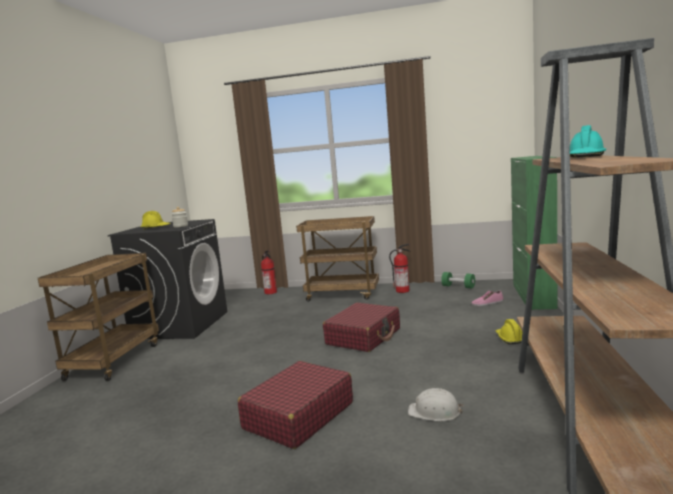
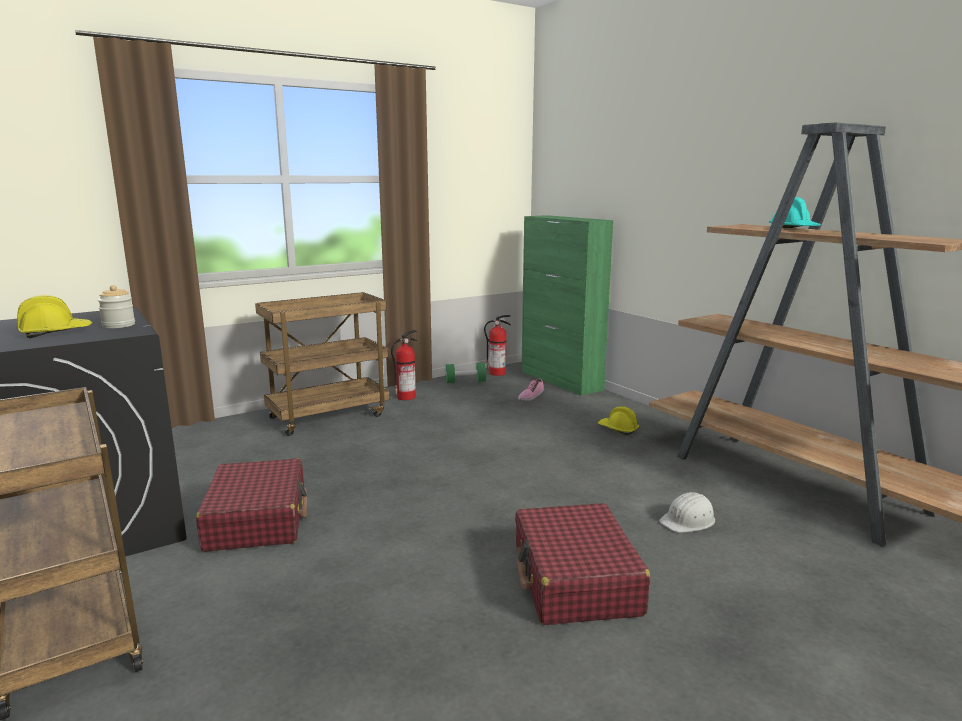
camera: 45 degrees left, 5 degrees up
(271, 292) = (189, 434): fire extinguisher -> fire extinguisher (498, 373)
(364, 337) = (467, 464): red suitcase -> red suitcase (257, 519)

